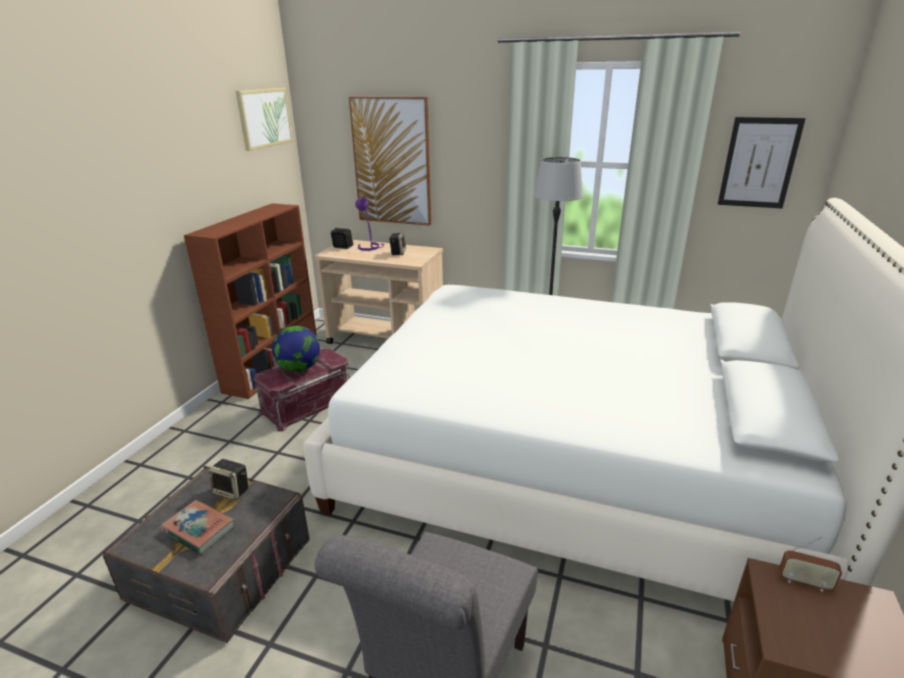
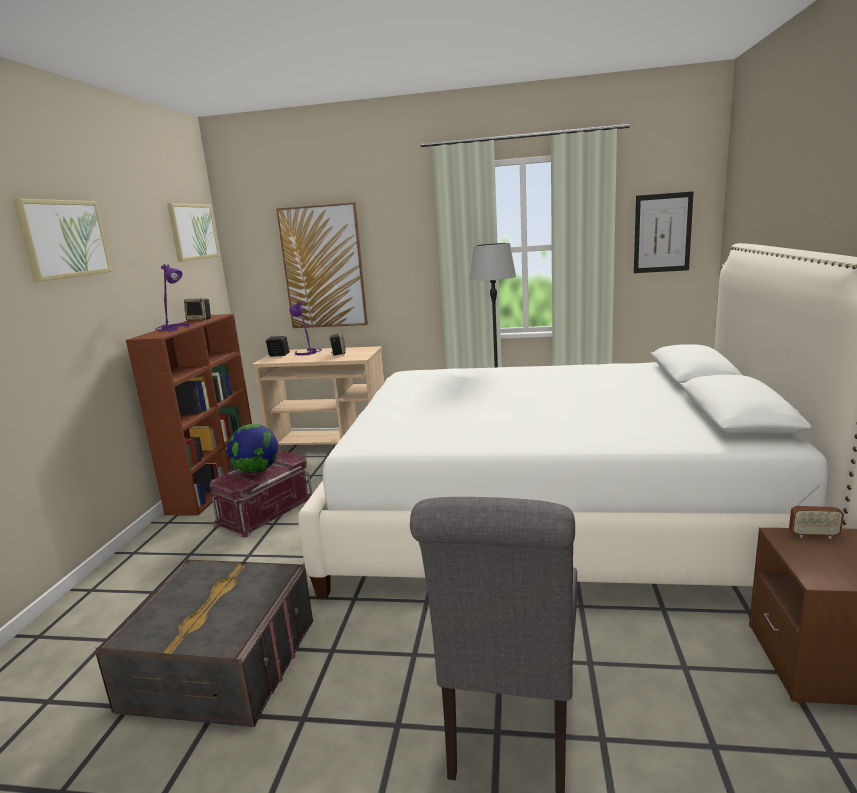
camera: 10 degrees left, 10 degrees down
(118, 140) = (64, 239): none -> picture
(199, 530) = (203, 611): book -> none
(232, 491) = (227, 574): speaker -> speaker (200, 319)
(233, 223) = (174, 328): none -> purple table lamp

